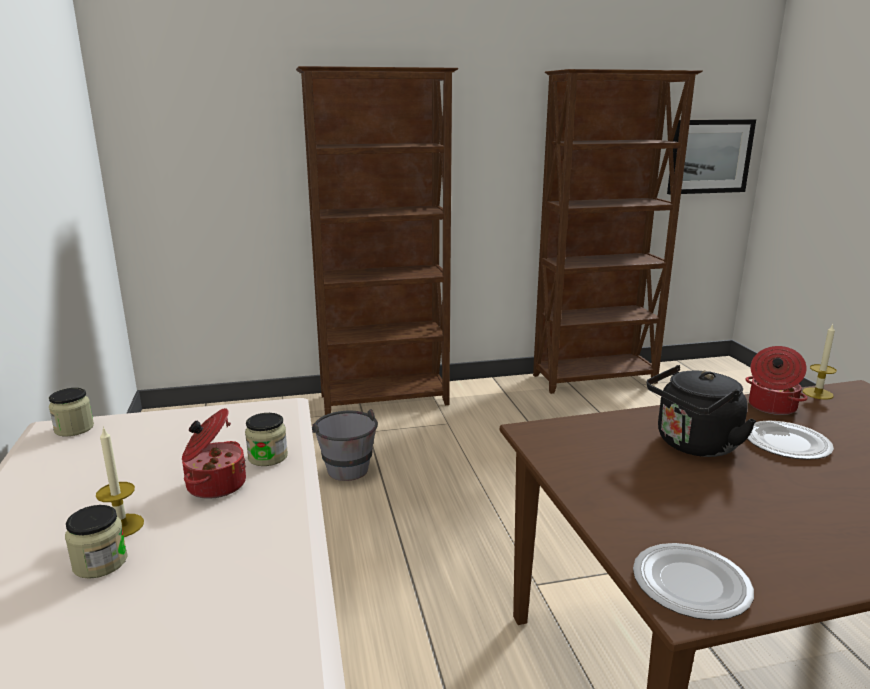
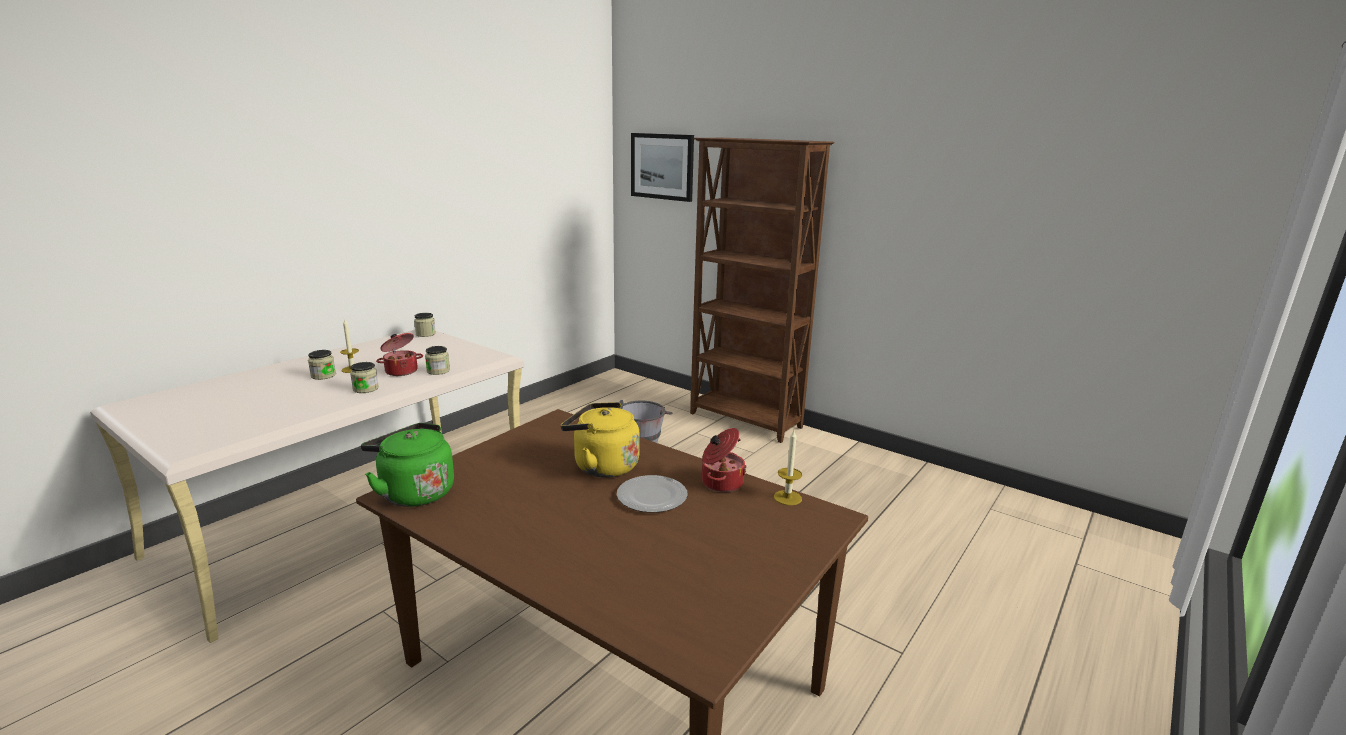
camera: 50 degrees right, 0 degrees up
(247, 532) = (365, 389): none -> jar
(596, 379) = (950, 484): brown bookcase -> none
(689, 583) = (414, 492): plate -> green kettle
(693, 445) = (602, 466): black kettle -> yellow kettle
(709, 156) = (1171, 263): picture -> picture (662, 166)

